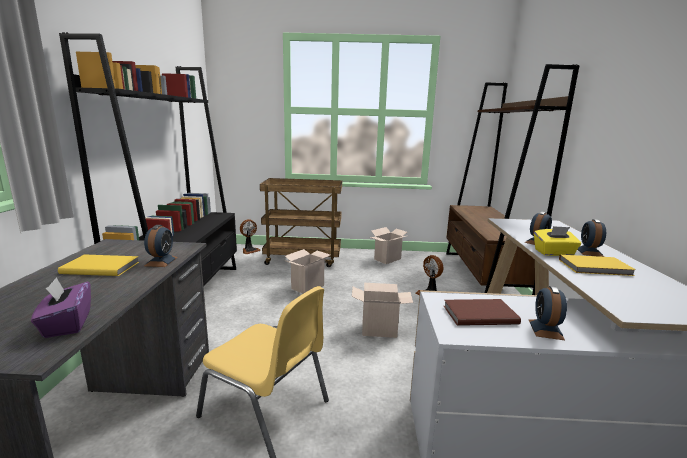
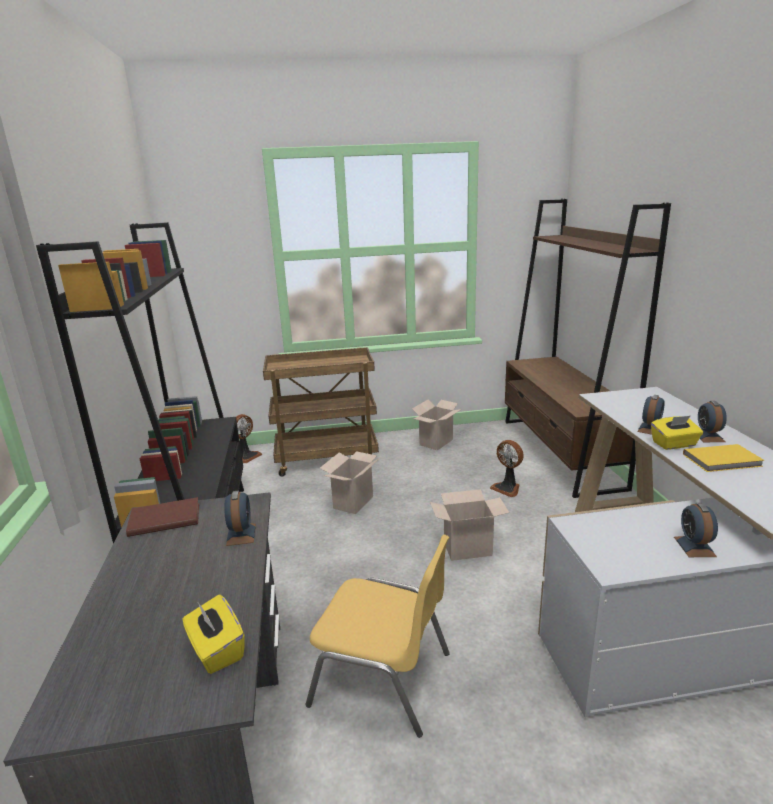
camera: 10 degrees left, 5 degrees up
(67, 324) = (216, 650): purple tissue box -> yellow tissue box
(101, 267) = (174, 558): yellow book -> none
(478, 314) = (622, 539): brown book -> brown book (164, 519)

